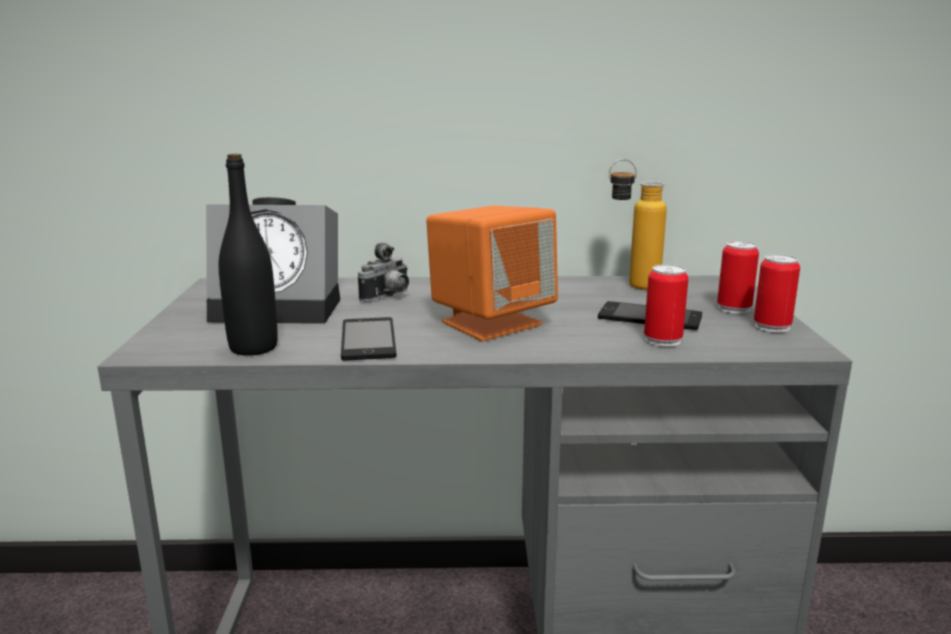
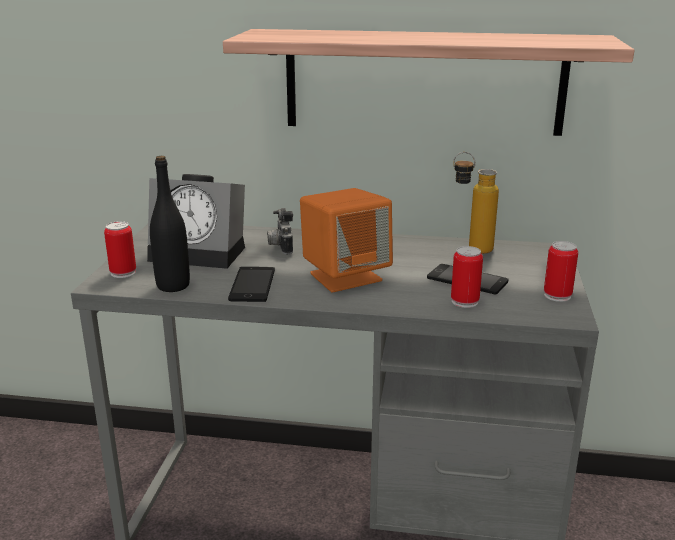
camera: 10 degrees right, 5 degrees up
(388, 297) = (280, 247): camera -> camera turned 120 degrees clockwise
(560, 78) = (423, 82): none -> shelf
(734, 308) = (538, 276): can -> can (123, 273)

